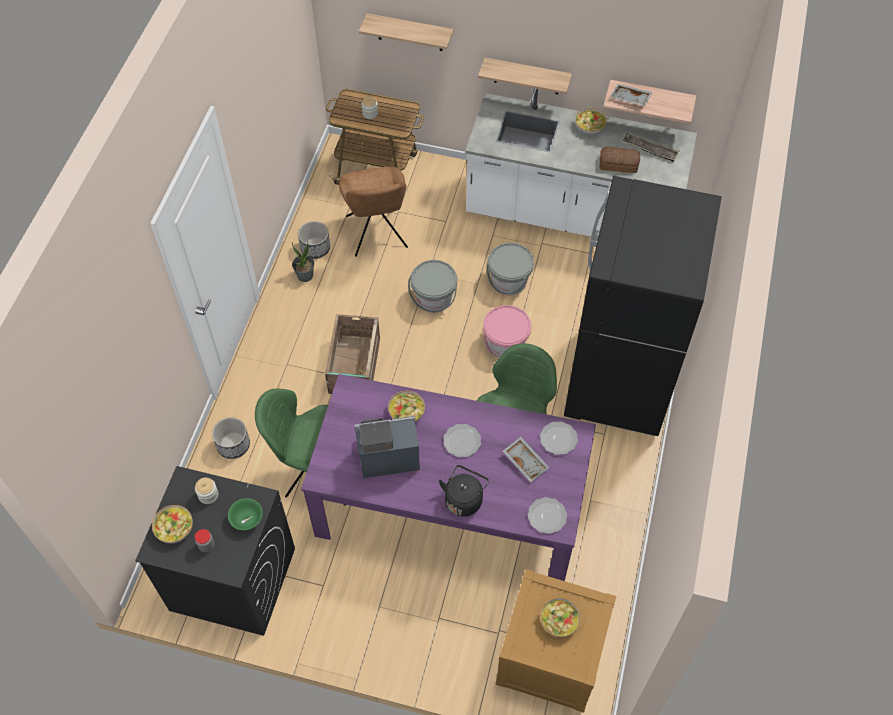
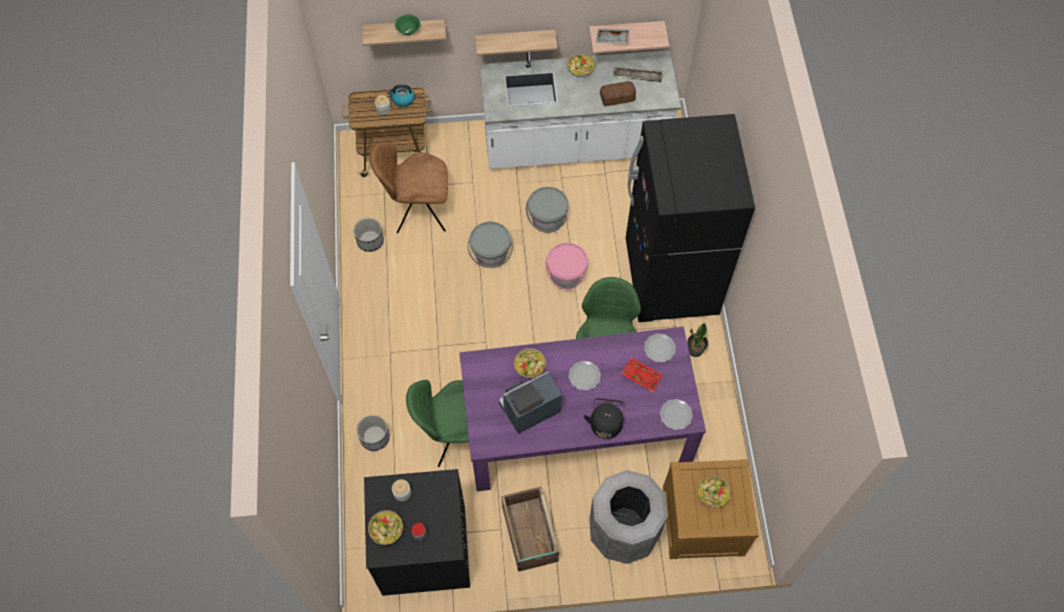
camera: 20 degrees left, 5 degrees up
(246, 519) = (443, 501): green bowl -> green bowl (408, 30)
(305, 275) = (372, 268): potted plant -> potted plant (695, 350)
(354, 367) = (448, 336): crate -> crate (529, 535)
(377, 234) = (418, 212): brown chair -> brown chair turned 120 degrees clockwise
(393, 109) = (402, 99): none -> kettle
(455, 635) = (623, 531): none -> grey trash can
(526, 461) = (641, 376): grey tray -> red tray

